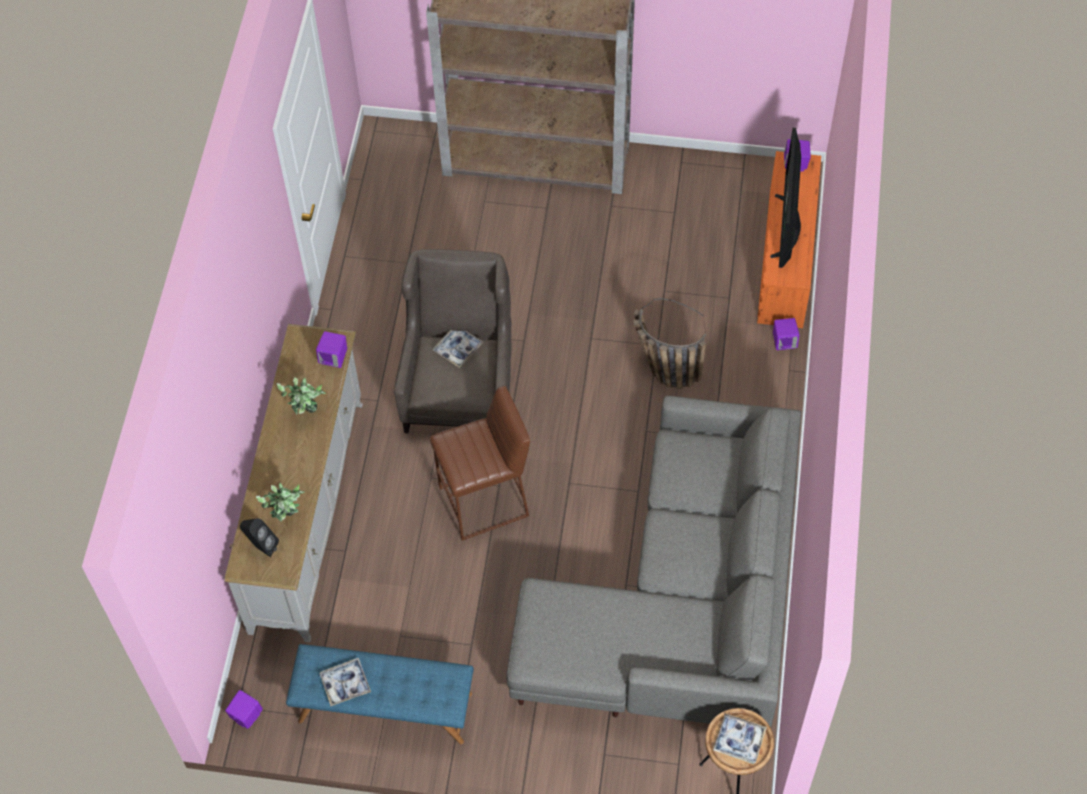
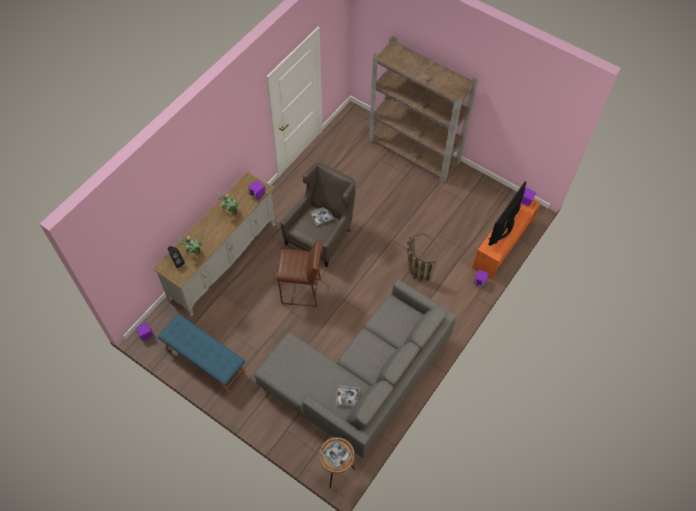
camera: 25 degrees right, 0 degrees up
(345, 684) = (185, 340): tray -> tray (347, 397)

